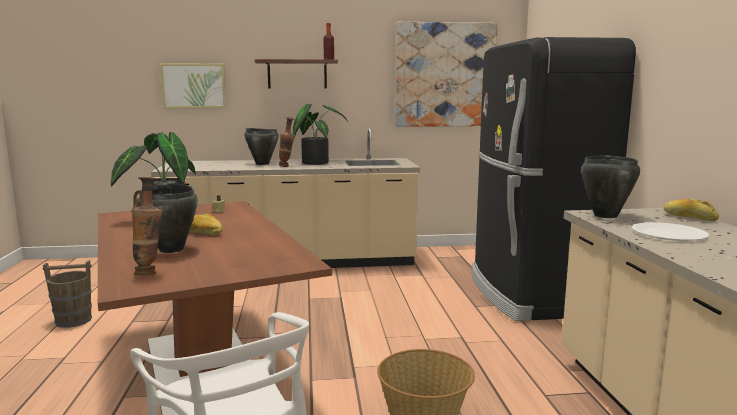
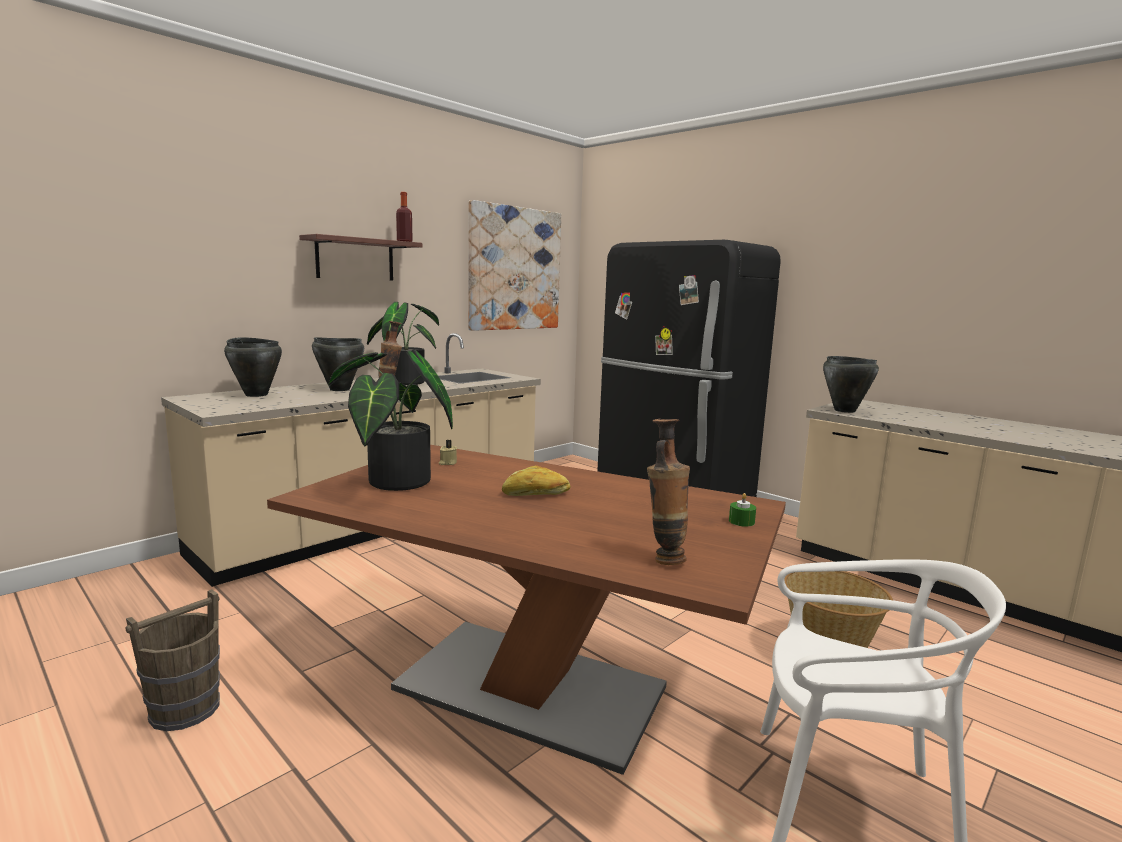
camera: 40 degrees left, 0 degrees up
(172, 249) = (577, 523): black cooking pot -> black cooking pot (256, 395)
(194, 86) = (198, 270): picture -> none
(256, 270) = (741, 521): none -> green candle
(668, 234) = (923, 420): white plate -> none
(689, 218) = (885, 405): bread -> none

